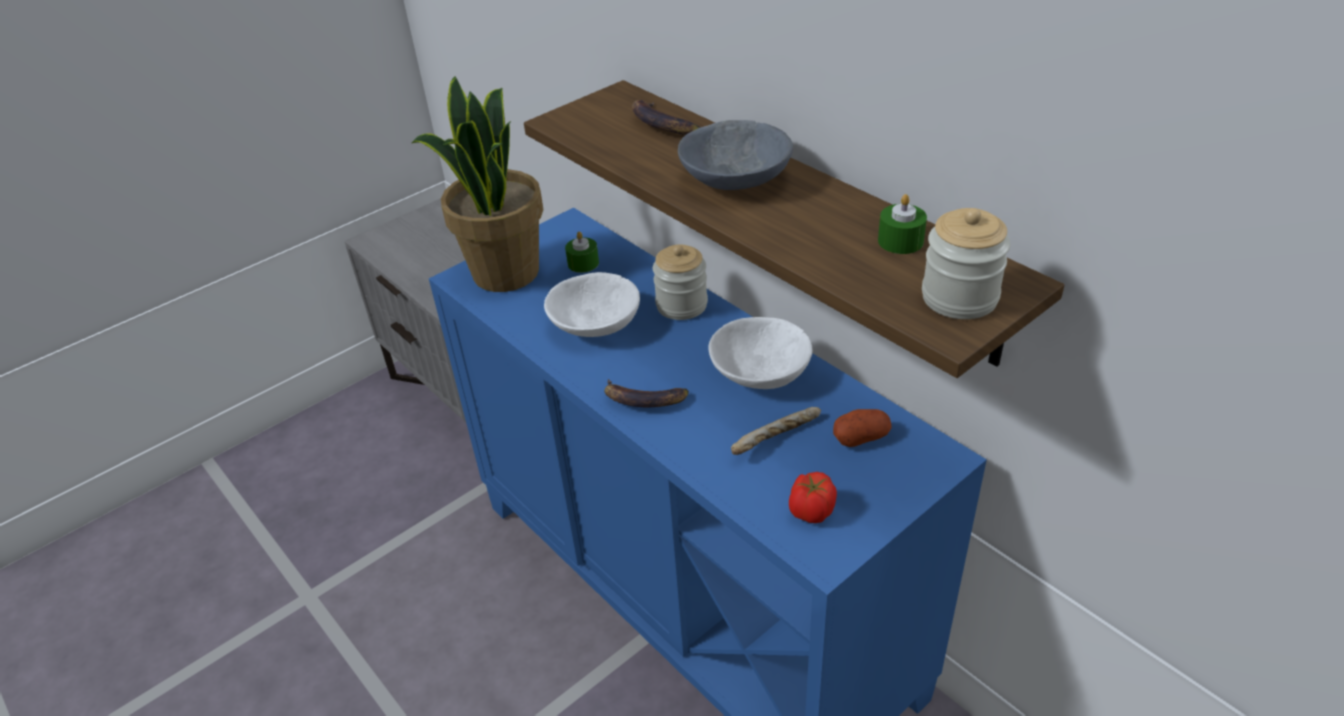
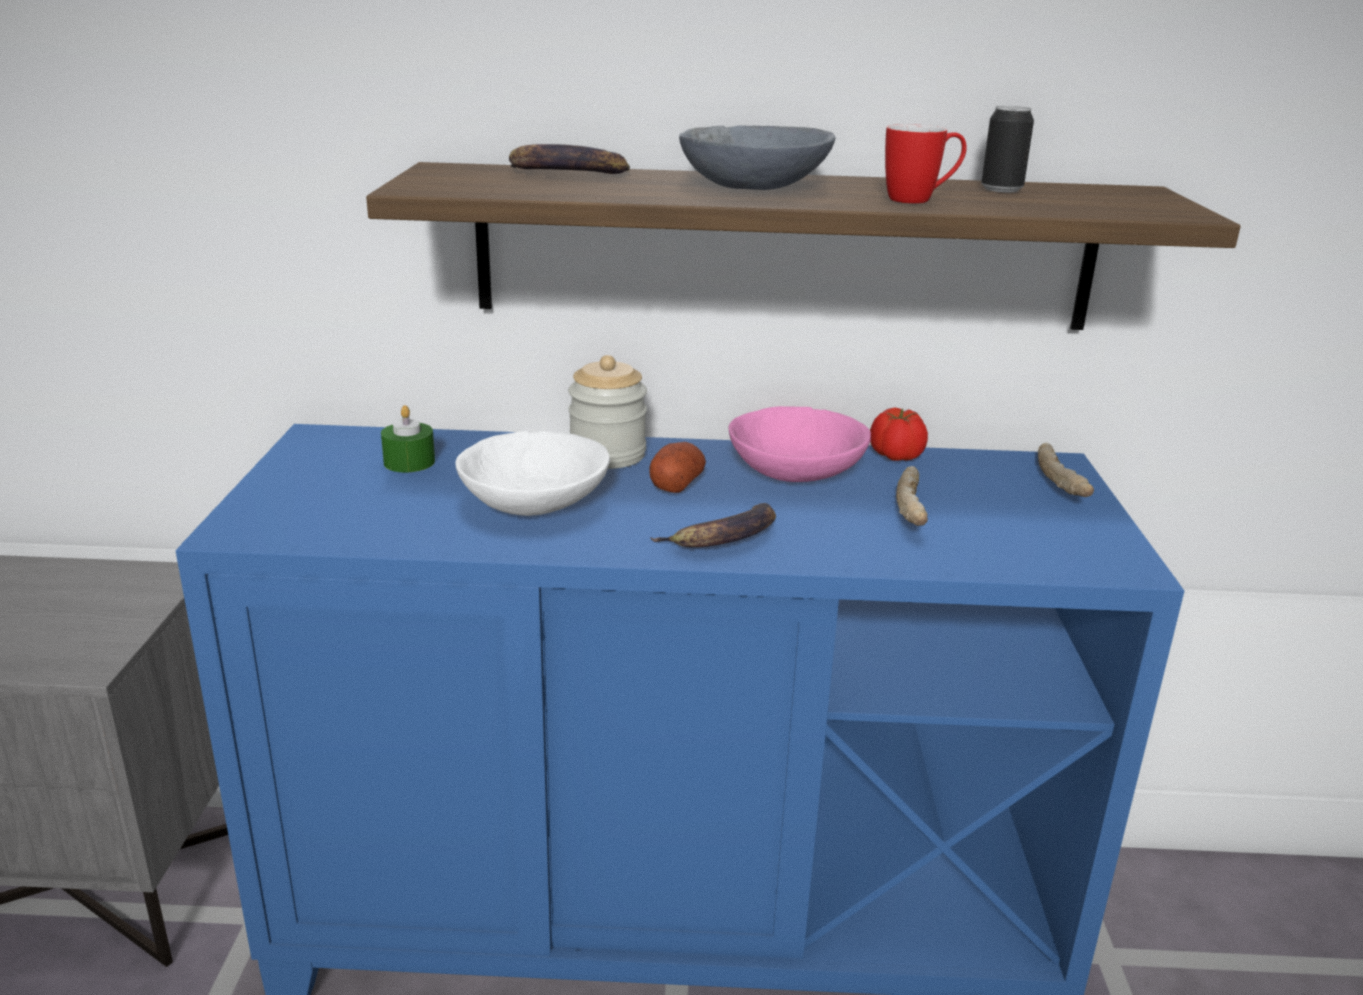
camera: 50 degrees left, 15 degrees down
(504, 272) = (304, 504): potted plant -> none
(759, 373) = (795, 473): white bowl -> pink bowl
(802, 236) = (920, 200): none -> mug
(811, 511) = (1049, 543): tomato -> tomato (895, 456)
(861, 437) = (975, 479): potato -> potato (676, 484)
(900, 241) = (1001, 189): green candle -> can
(913, 474) = (1061, 483): none -> bread
(959, 298) = (1133, 201): jar -> none

